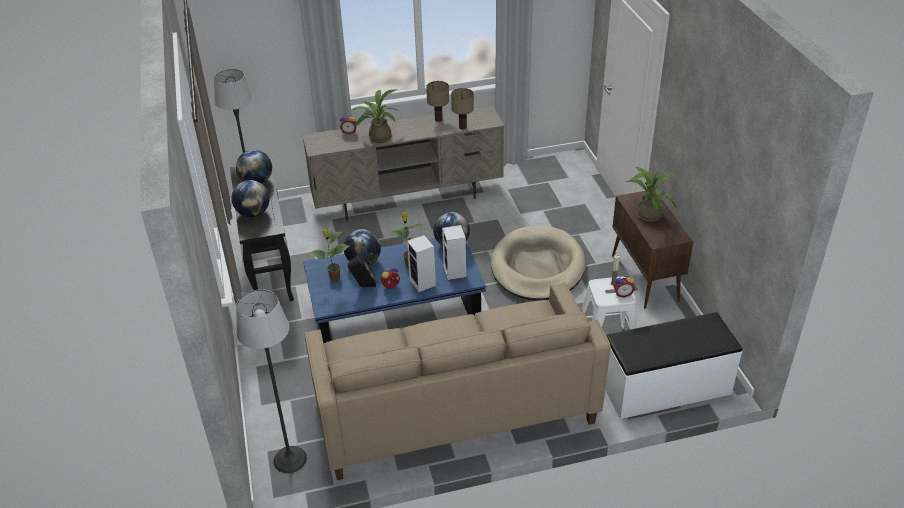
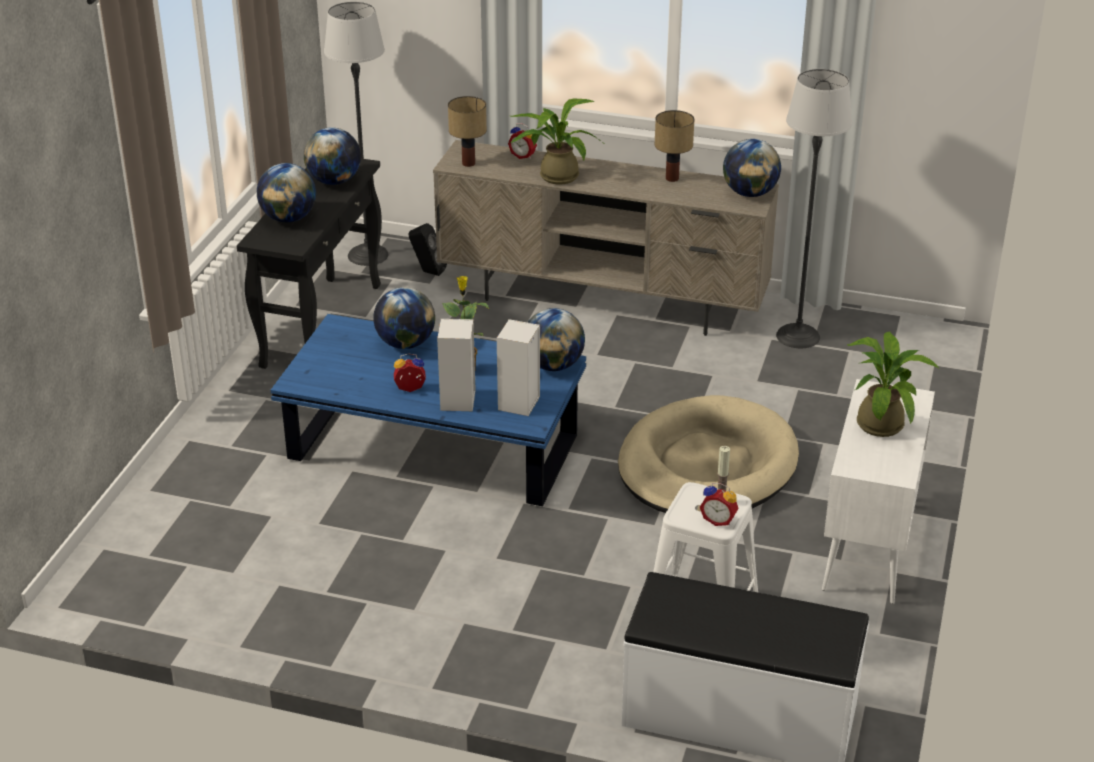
camera: 30 degrees right, 5 degrees down
(289, 459) = (120, 571): floor lamp -> floor lamp (797, 336)
(334, 278) = (346, 349): potted plant -> none
(363, 286) = (373, 374): black speaker -> black speaker (427, 272)
(453, 408) = (391, 602): beige sofa -> none
(463, 127) = (698, 200): table lamp -> table lamp (469, 164)
(484, 115) = (750, 193): none -> globe
(645, 279) = (868, 548): brown cabinet -> white cabinet

